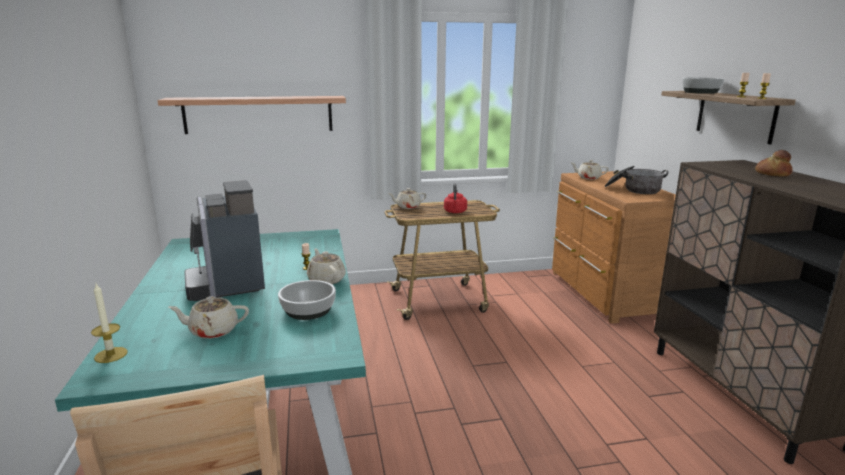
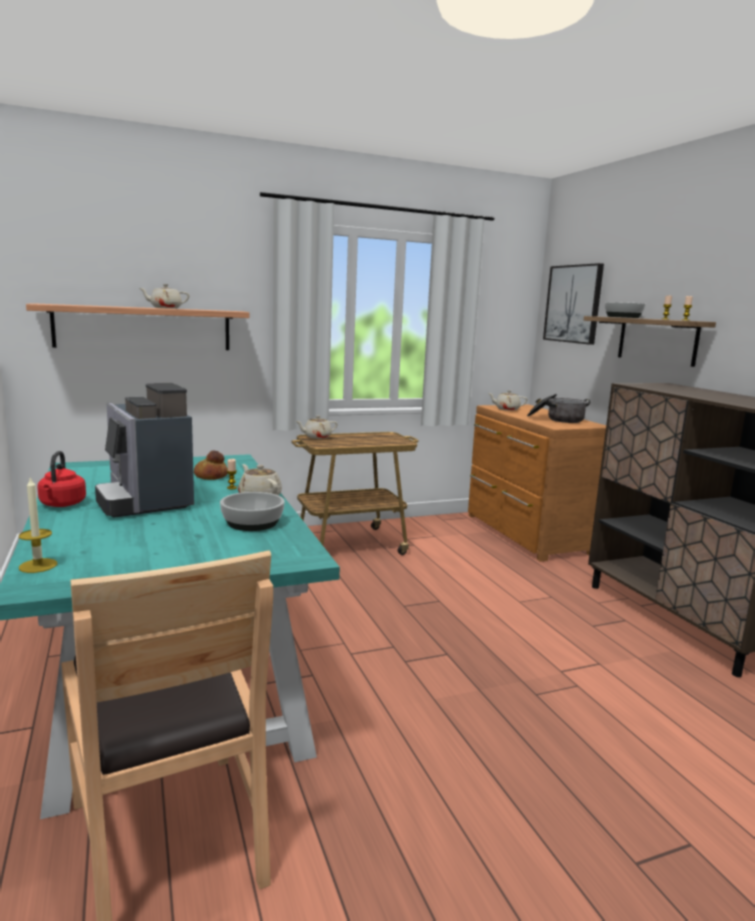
camera: 10 degrees left, 5 degrees down
(213, 331) = (151, 542): beige teapot -> beige teapot (165, 308)
(455, 212) = (371, 442): red kettle -> red kettle (62, 504)
(656, 76) = (573, 304): none -> picture
(772, 174) = (701, 392): bread -> bread (210, 476)

